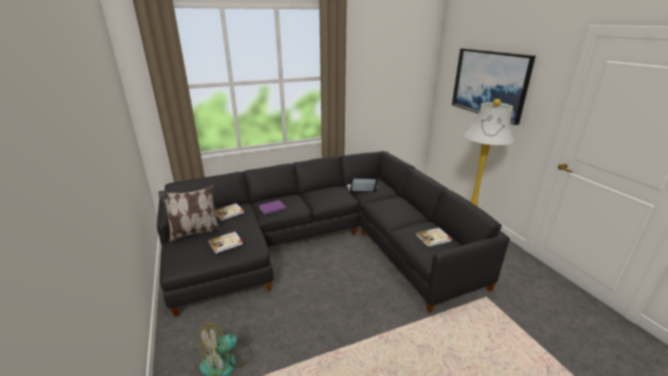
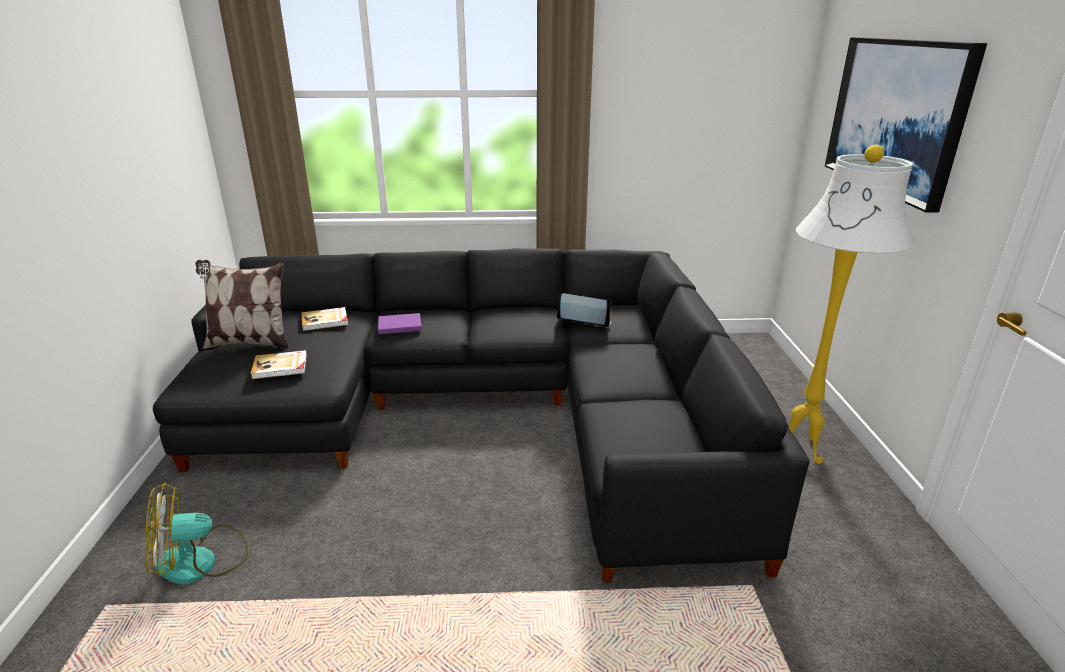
camera: 20 degrees right, 0 degrees up
(433, 238) = (656, 432): book -> none

